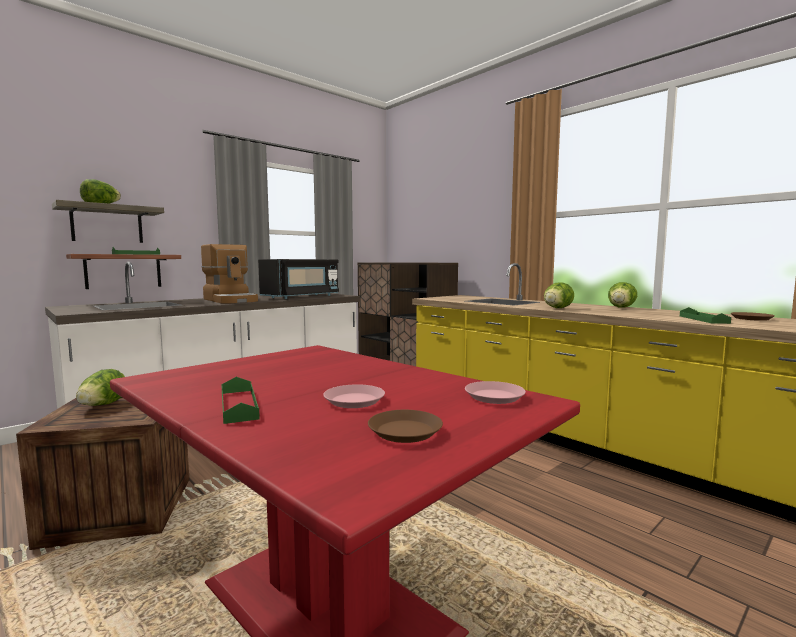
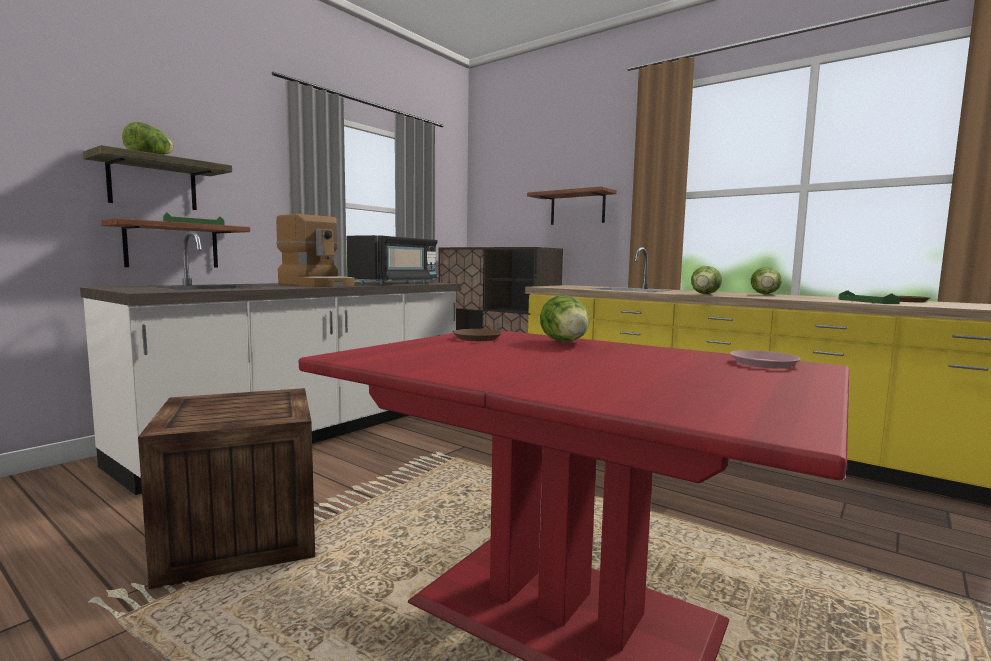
camera: 10 degrees left, 0 degrees up
(102, 405) = (218, 405): lettuce -> lettuce (566, 342)
(239, 405) = (513, 374): green tray -> none
(354, 401) = (631, 369): pink plate -> none
(405, 431) = (736, 389): brown plate -> brown plate (477, 338)
(470, 227) = (577, 208): none -> shelf

